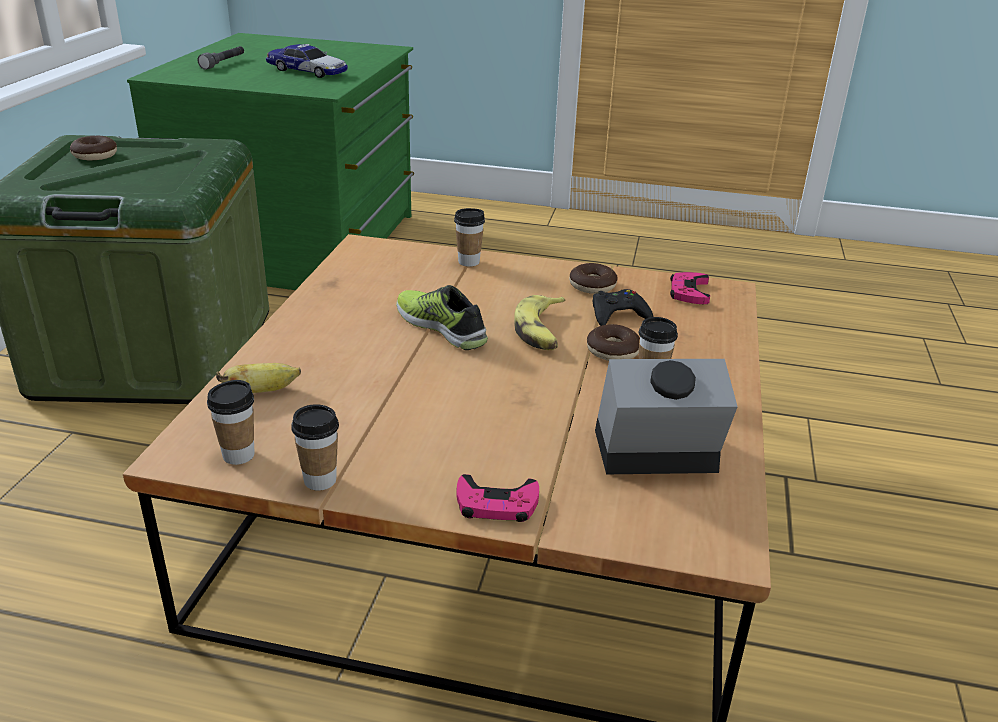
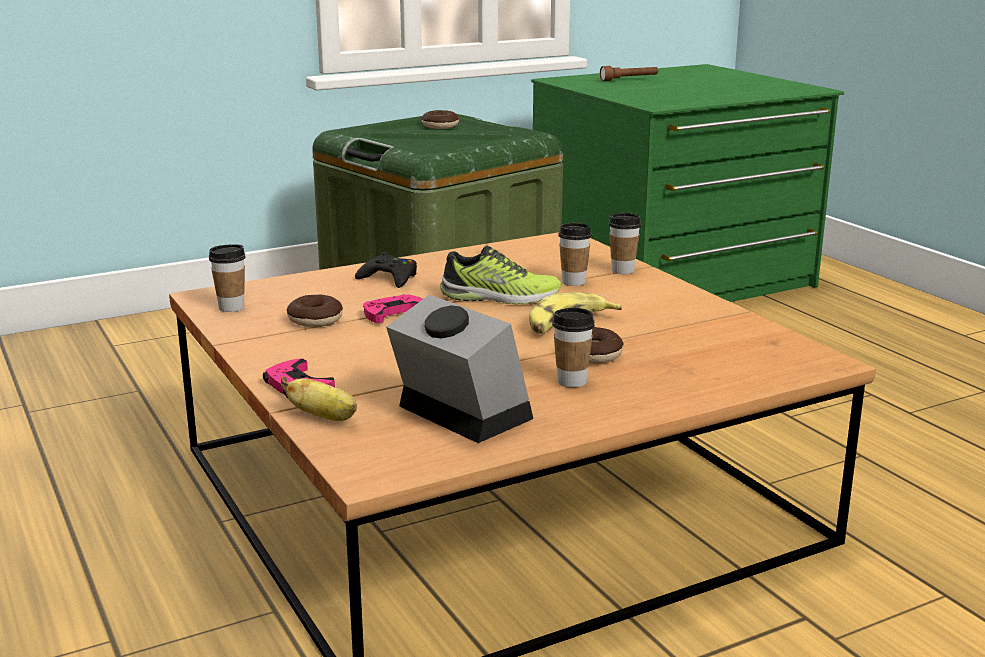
camera: 50 degrees right, 10 degrees down
(223, 63) = (629, 79): grey flashlight -> brown flashlight
(261, 391) = (310, 287): banana -> banana (324, 418)
(307, 71) = (682, 92): toy car -> none
(320, 480) = (240, 334): cup -> cup (573, 282)
(442, 327) = (499, 297): shoe -> shoe turned 90 degrees clockwise
(592, 286) = (690, 316): donut -> donut (315, 320)
(618, 314) = (662, 338): black game controller -> black game controller (389, 278)
(688, 292) = (775, 349): pink game controller -> pink game controller (394, 313)

